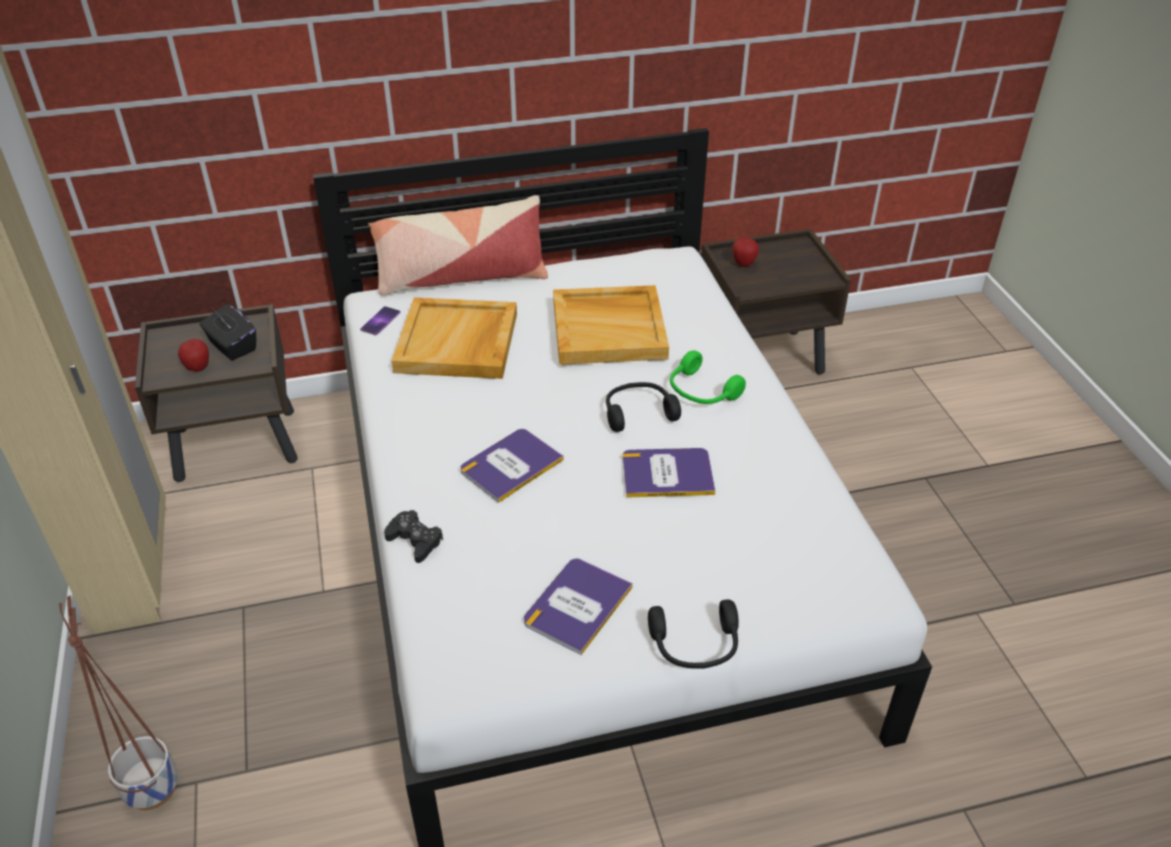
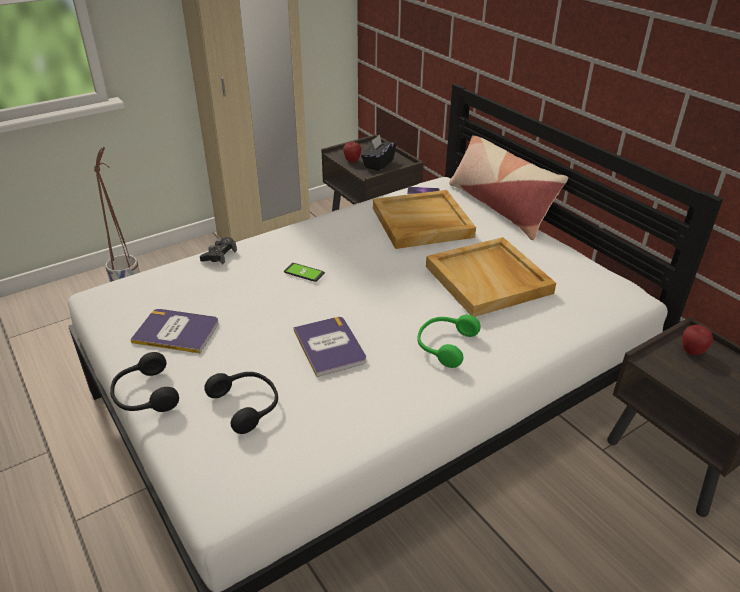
camera: 70 degrees right, 5 degrees down
(511, 465) = (304, 273): book -> phone
(638, 412) = (395, 316): black headphones -> black headphones (247, 405)

